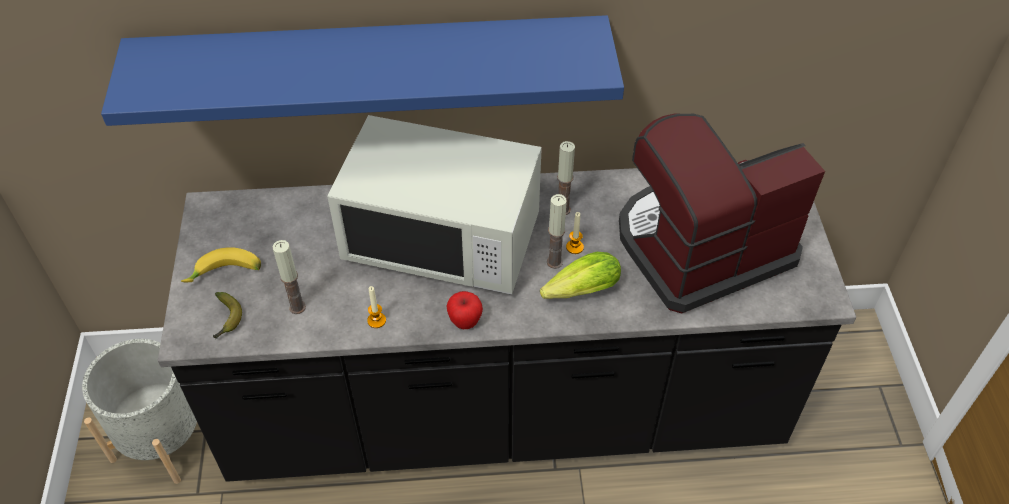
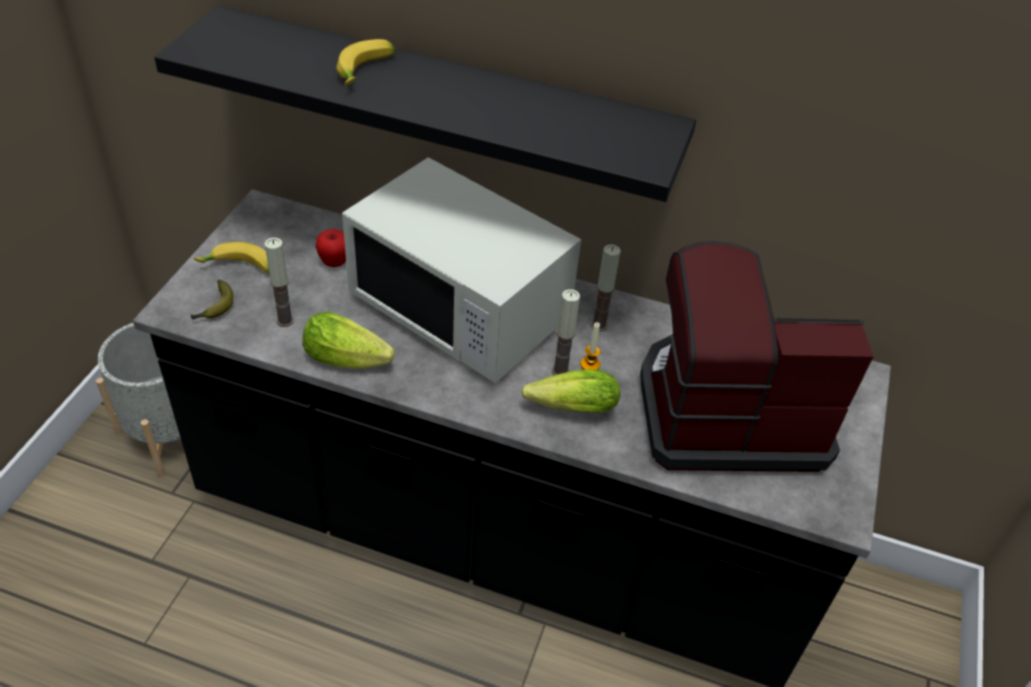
camera: 20 degrees right, 5 degrees down
(308, 63) = (367, 72): none -> banana
(371, 60) = (444, 100): blue shelf -> black shelf
(376, 320) = (350, 359): candle -> lettuce
(465, 322) = (435, 393): apple -> apple (334, 262)

